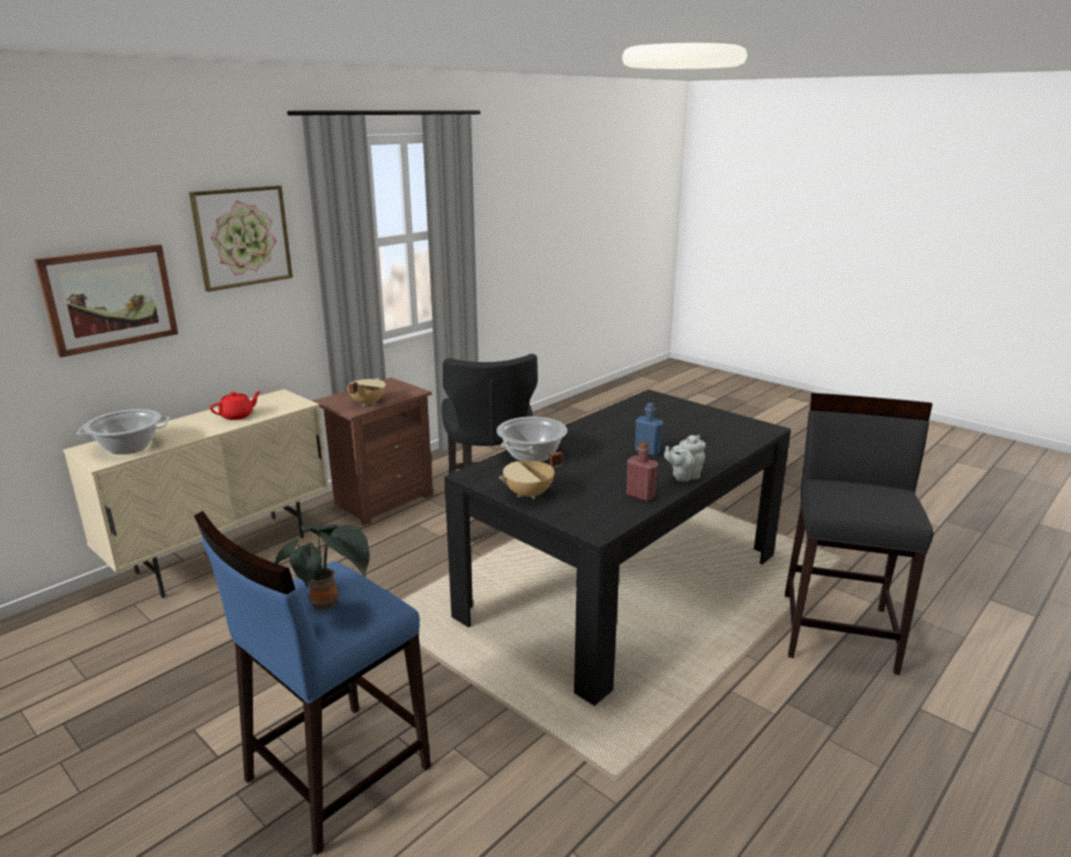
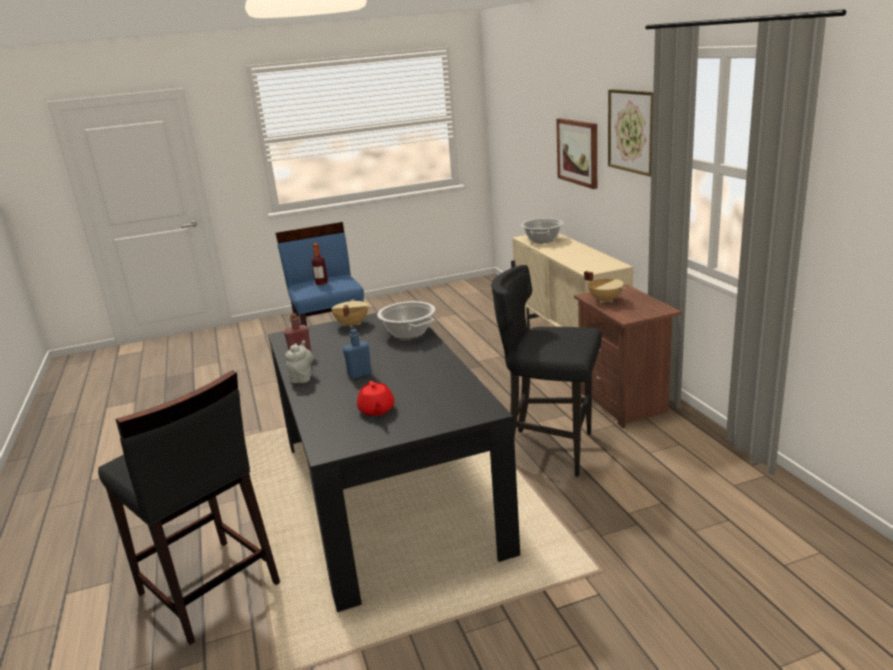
camera: 120 degrees right, 0 degrees up
(238, 416) = (576, 257): red teapot -> red teapot (376, 410)
(328, 604) = (321, 283): potted plant -> bottle

